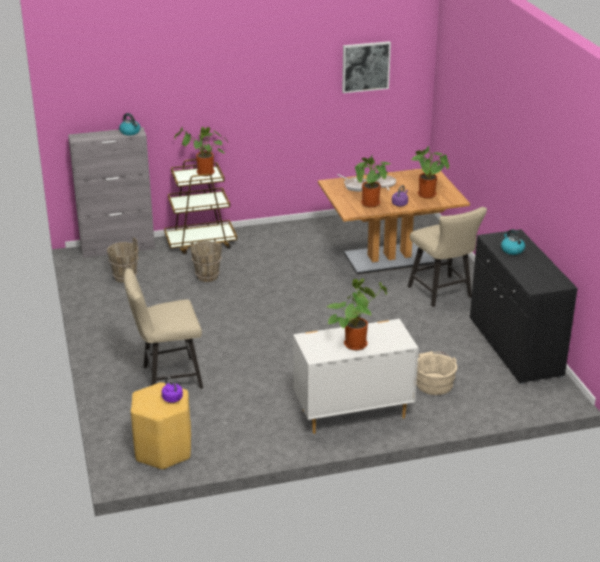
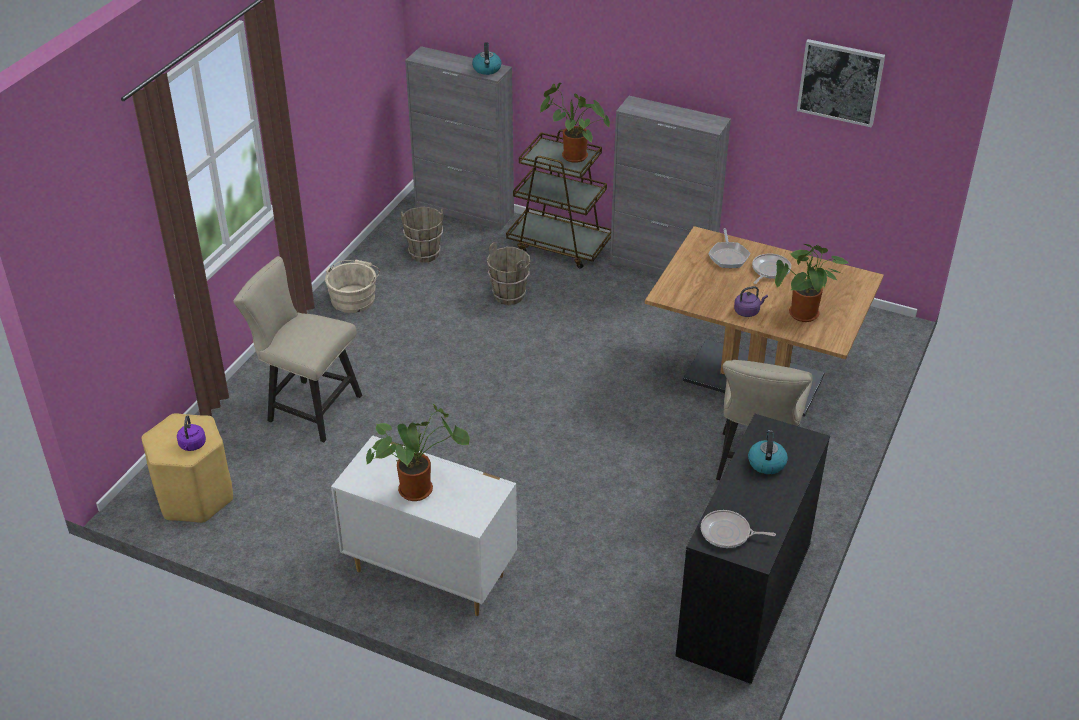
camera: 40 degrees right, 10 degrees up
(272, 230) = (663, 266): none -> grey cabinet
(371, 204) = (709, 295): potted plant -> none
(433, 383) = (573, 589): beige bucket -> beige bucket (354, 297)
(538, 282) = (728, 533): none -> frying pan

